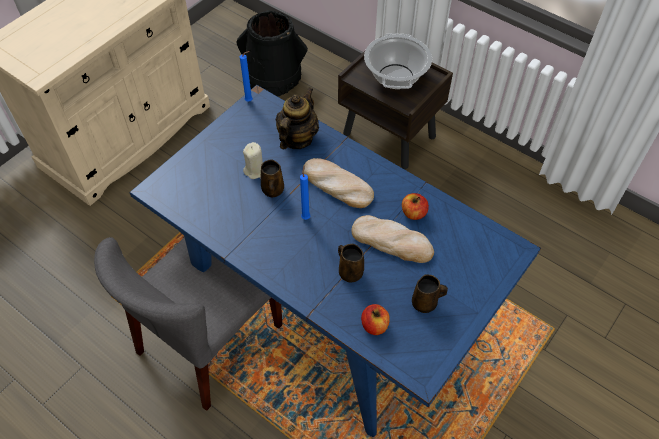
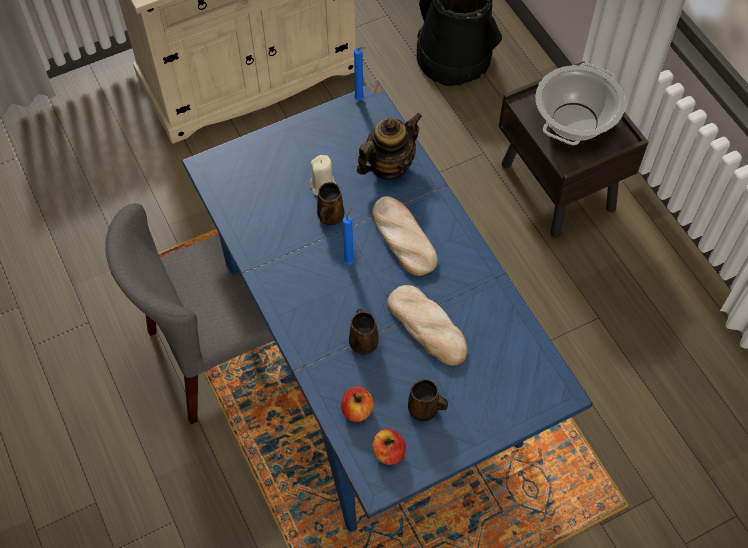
camera: 25 degrees right, 5 degrees up
(413, 213) = (470, 304): apple -> apple (388, 452)

